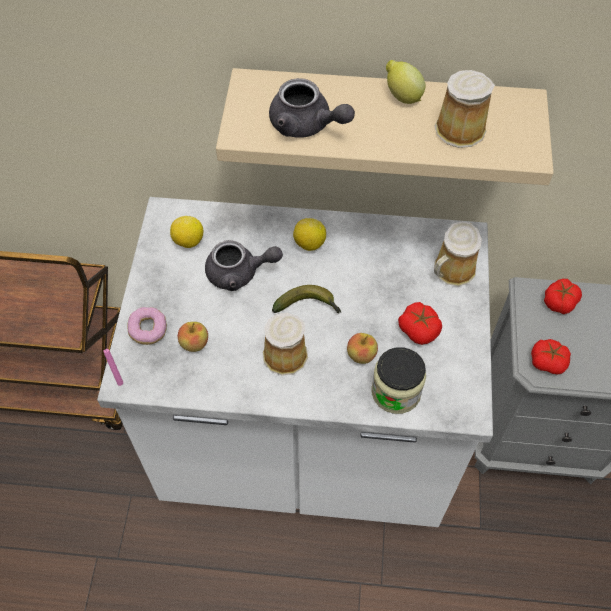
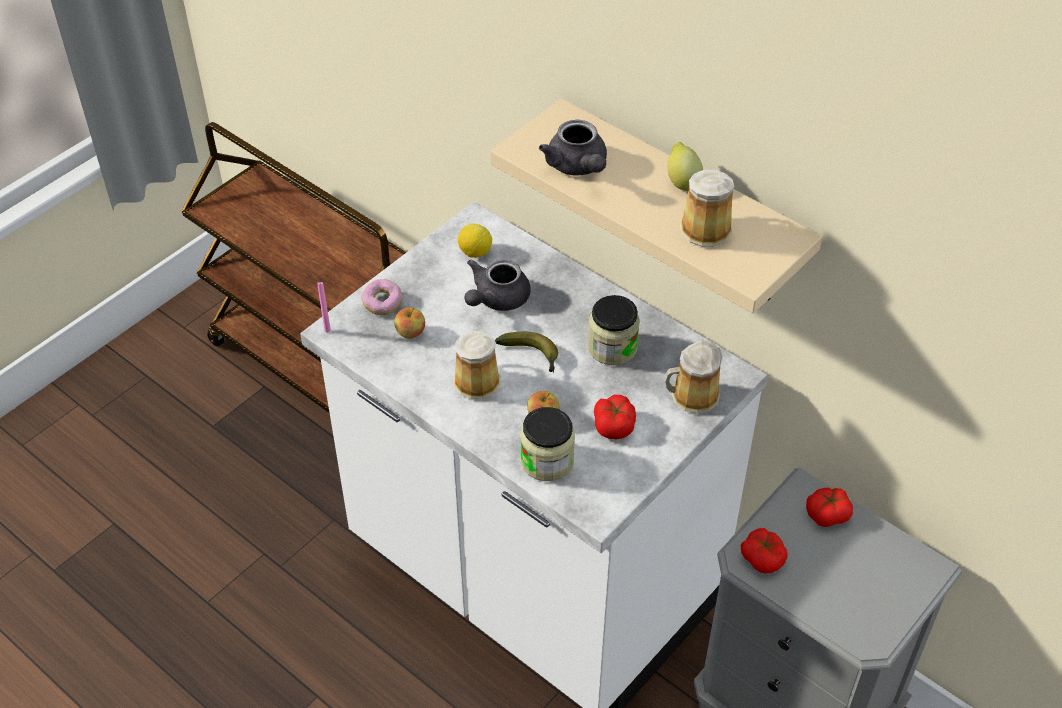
camera: 35 degrees right, 10 degrees down
(239, 273) = (496, 299): grey teapot -> grey teapot turned 90 degrees clockwise
(309, 243) = (579, 307): lemon -> none
(362, 264) = (612, 347): none -> jar

